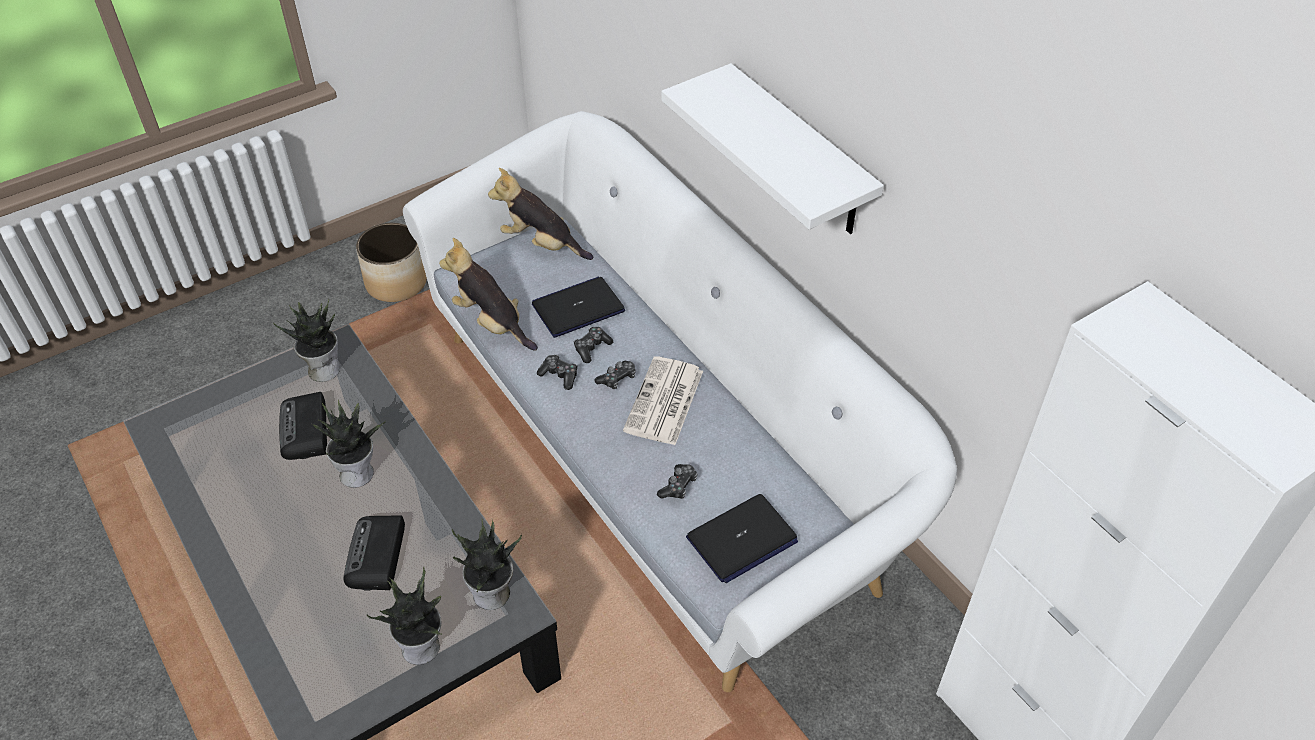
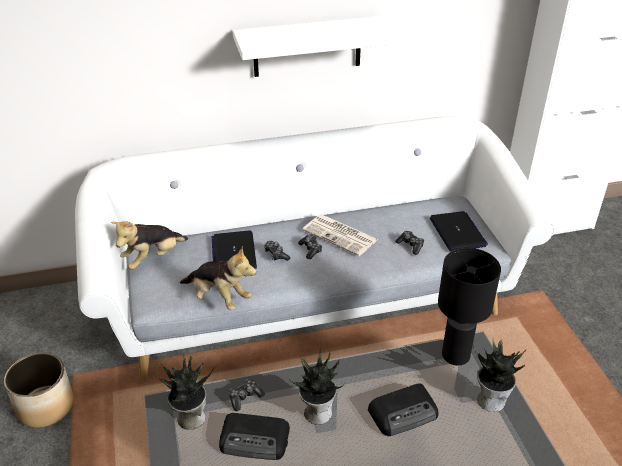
camera: 70 degrees left, 10 degrees down
(376, 557) = (404, 413): radio -> radio turned 45 degrees counterclockwise
(492, 323) = (219, 298): plush toy -> plush toy turned 120 degrees counterclockwise
(492, 595) = (456, 355): potted plant -> black table lamp
(559, 375) = (292, 274): game controller -> game controller (245, 397)

